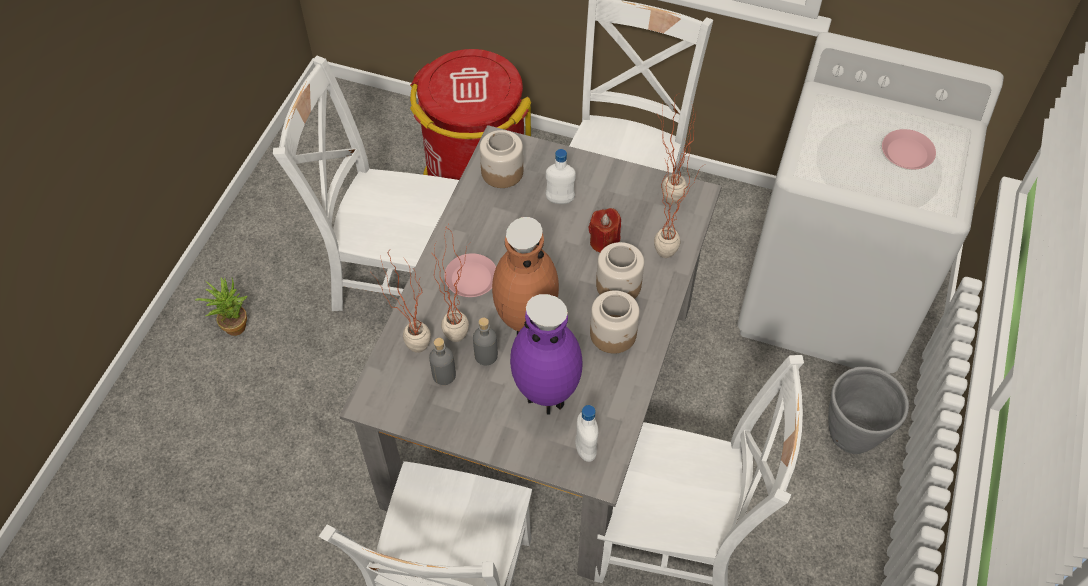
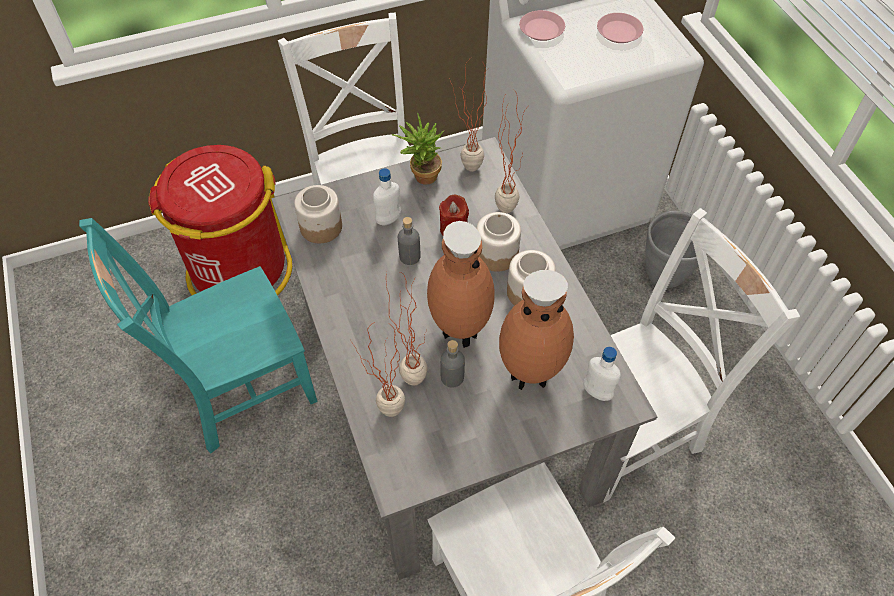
camera: 40 degrees left, 0 degrees up
(233, 324) = (128, 528): potted plant -> potted plant (421, 176)
(394, 275) = (238, 387): white chair -> turquoise chair
(444, 375) = (434, 417): grey bottle -> grey bottle (409, 256)
(471, 279) = (379, 326): pink plate -> pink plate (541, 30)
(547, 397) = (530, 374): purple vase -> brown vase

